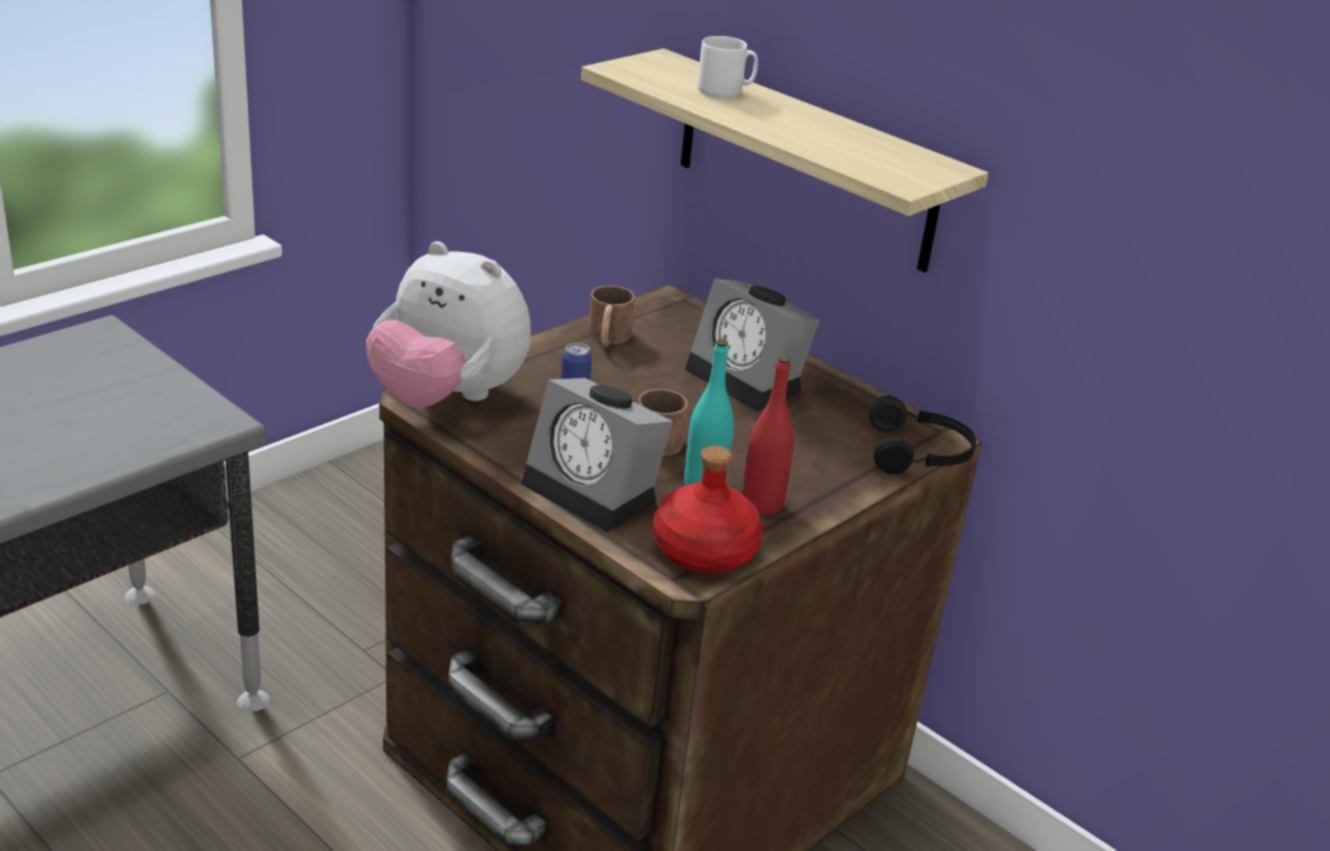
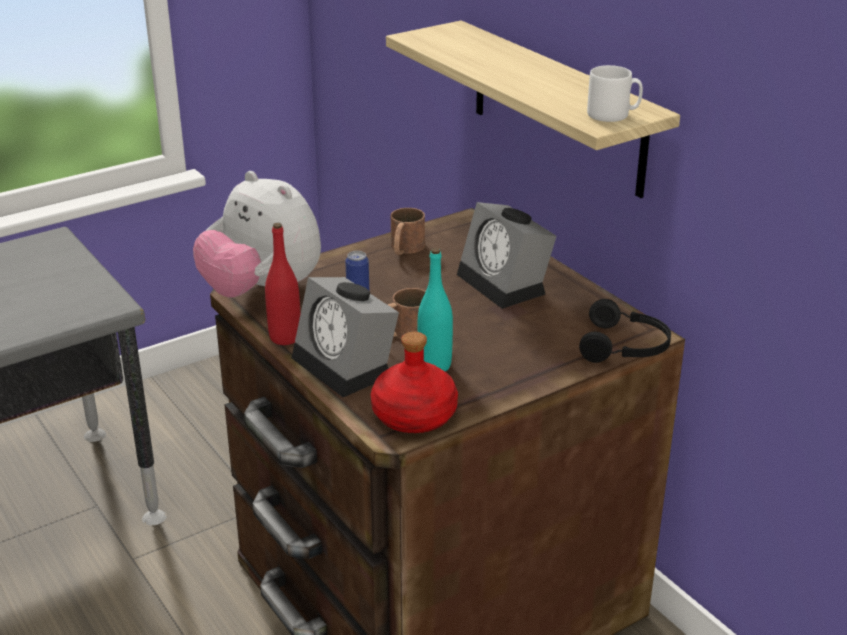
camera: 15 degrees right, 0 degrees up
(725, 91) = (491, 52): white mug -> white mug (613, 115)
(762, 504) = (476, 381): red bottle -> red bottle (285, 337)

